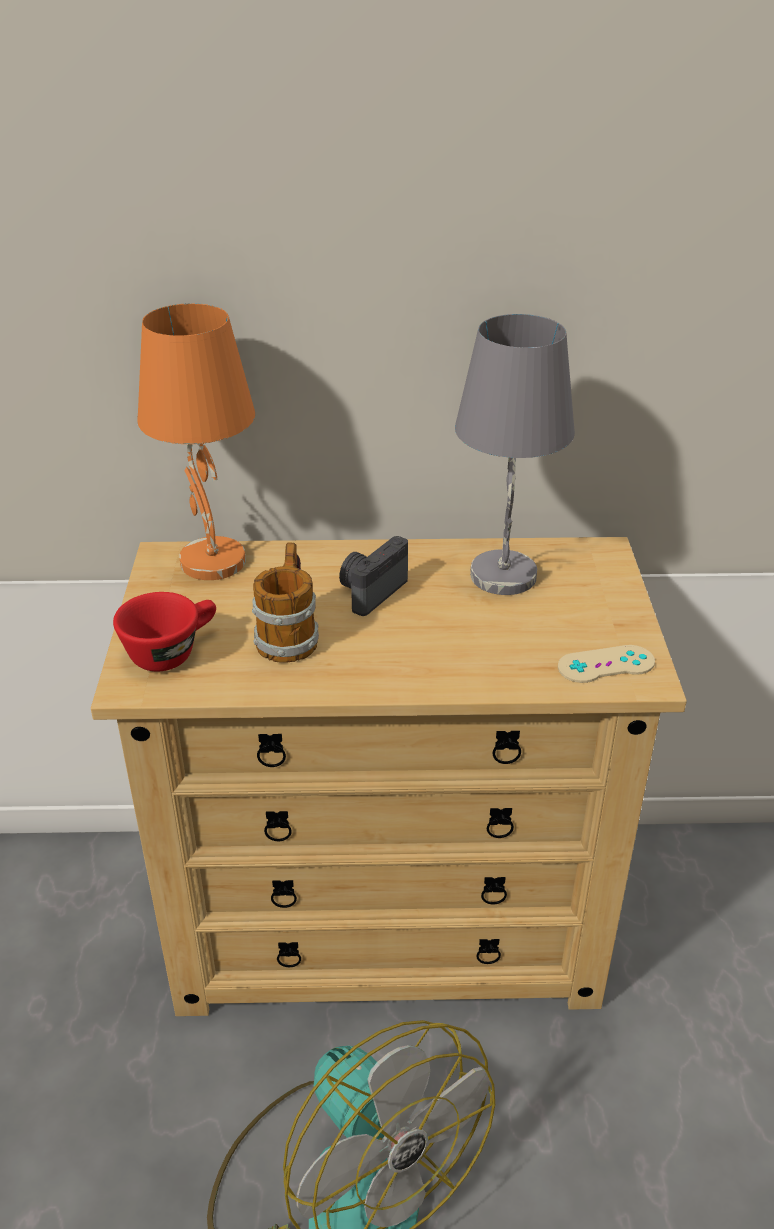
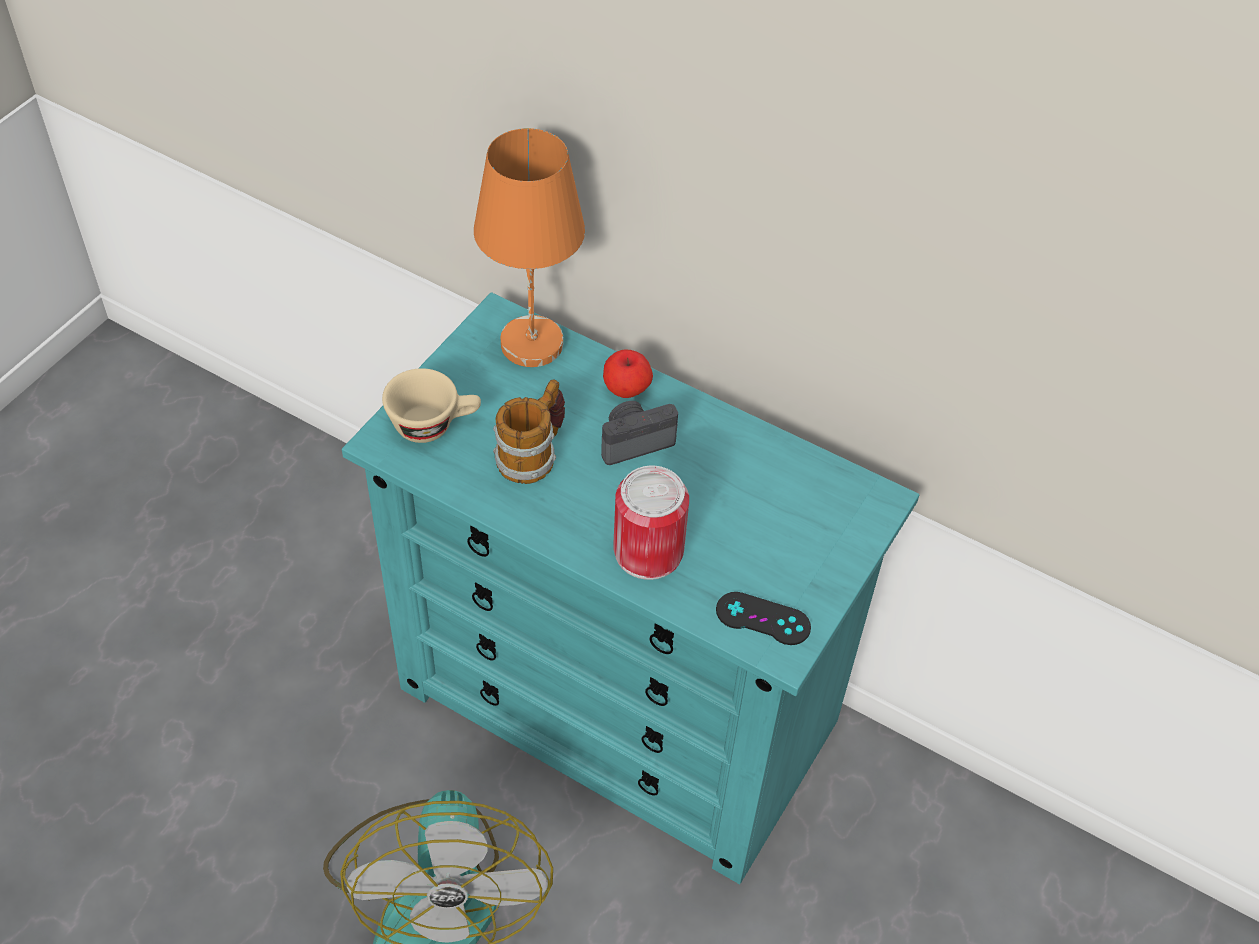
camera: 30 degrees right, 15 degrees up
(172, 651) = (434, 424): red cup -> beige cup
(328, 560) = (626, 389): none -> apple
(389, 922) = (620, 706): beige dresser -> turquoise dresser
(462, 660) = (648, 551): none -> can
(504, 577) = (761, 483): grey table lamp -> none
(606, 664) = (763, 619): beige game controller -> black game controller

